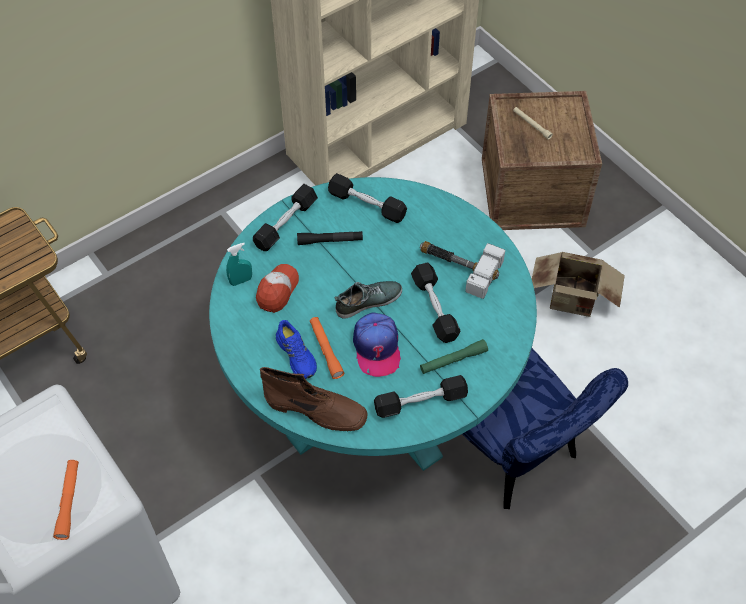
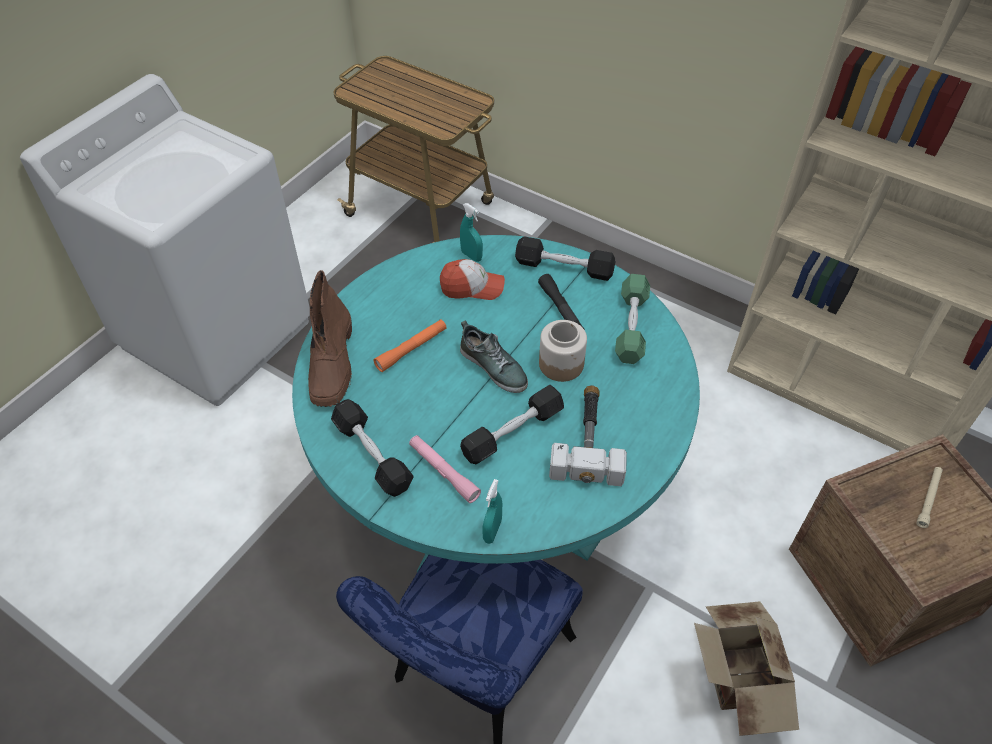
camera: 70 degrees right, 5 degrees down
(69, 501) = (146, 196): orange flashlight -> none
(297, 355) = (396, 327): blue shoe -> none
(367, 205) = (631, 326): black dumbbell -> green dumbbell
(376, 347) = (432, 392): cap -> none
(383, 258) = (561, 364): none -> jar
(453, 360) = (444, 472): green flashlight -> pink flashlight
(512, 345) = (492, 531): none -> turquoise spray bottle

